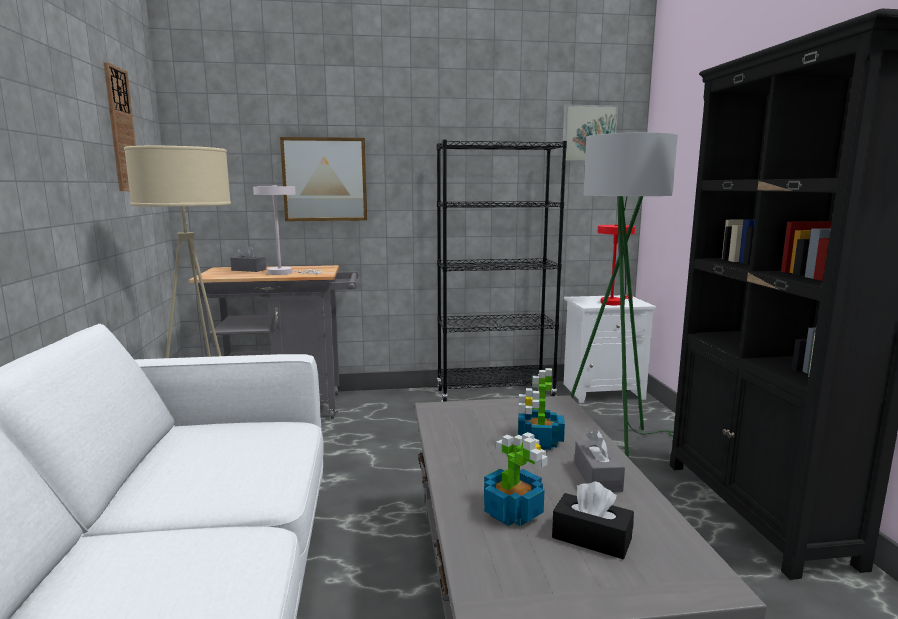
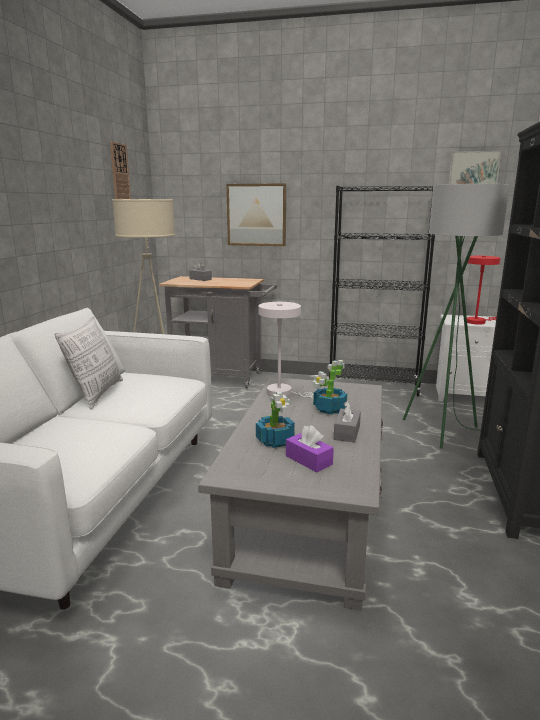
camera: 20 degrees right, 5 degrees up
(145, 475) = (96, 394): none -> pillow
(284, 273) = (220, 282): white table lamp -> white table lamp (284, 393)
(591, 538) = (308, 460): black tissue box -> purple tissue box

